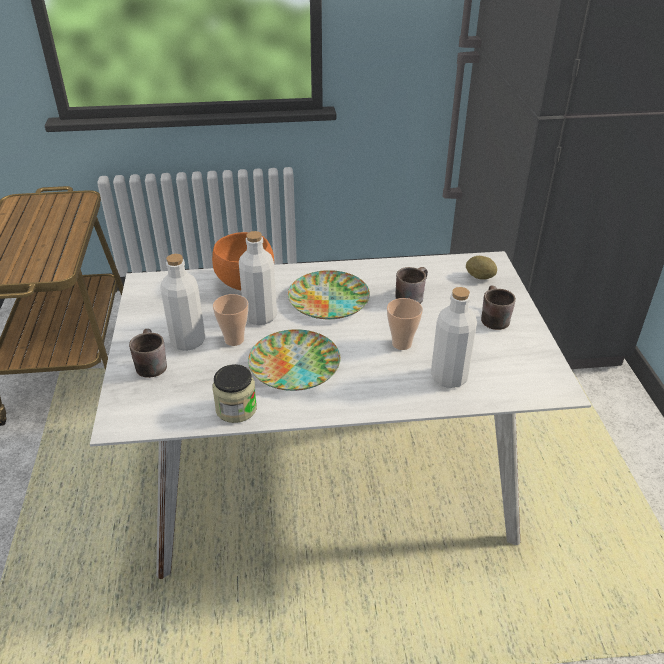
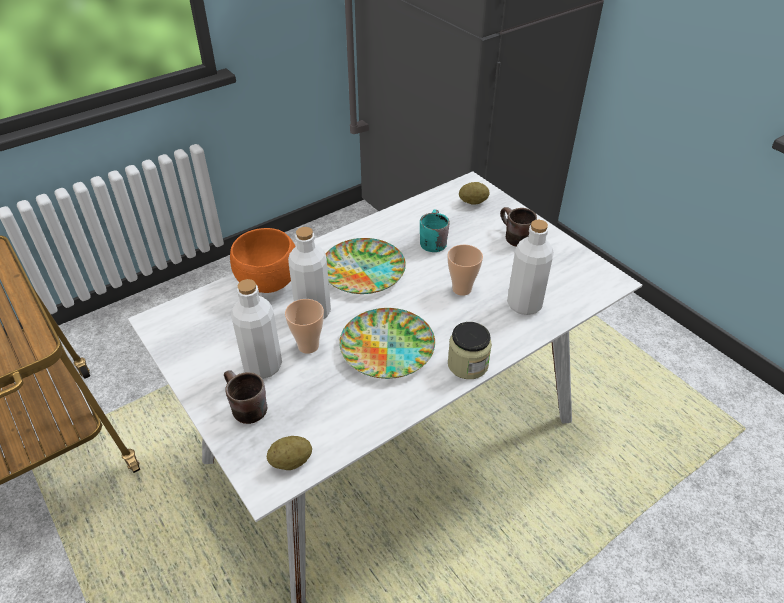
camera: 30 degrees left, 5 degrees up
(148, 416) = (291, 461): none -> potato
(236, 409) = (371, 414): jar -> jar (467, 364)
(410, 296) = (431, 240): brown mug -> turquoise mug

